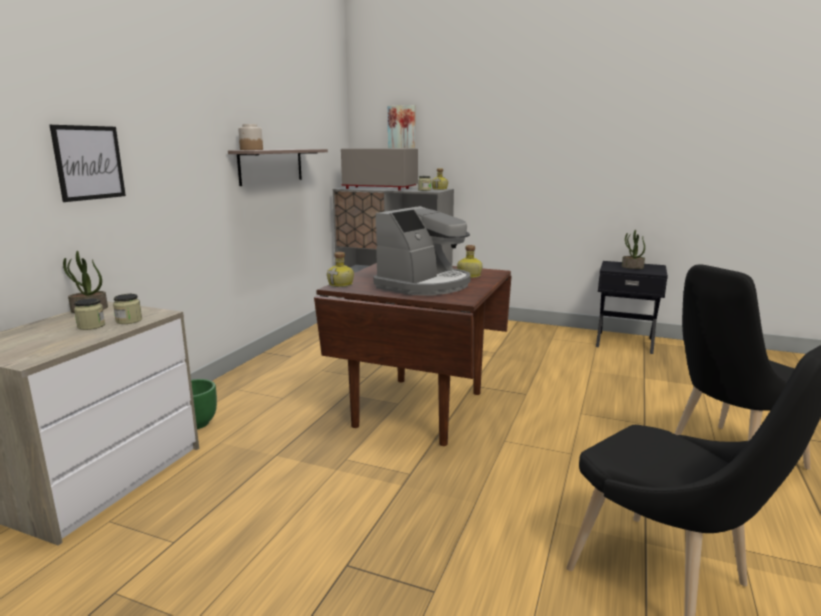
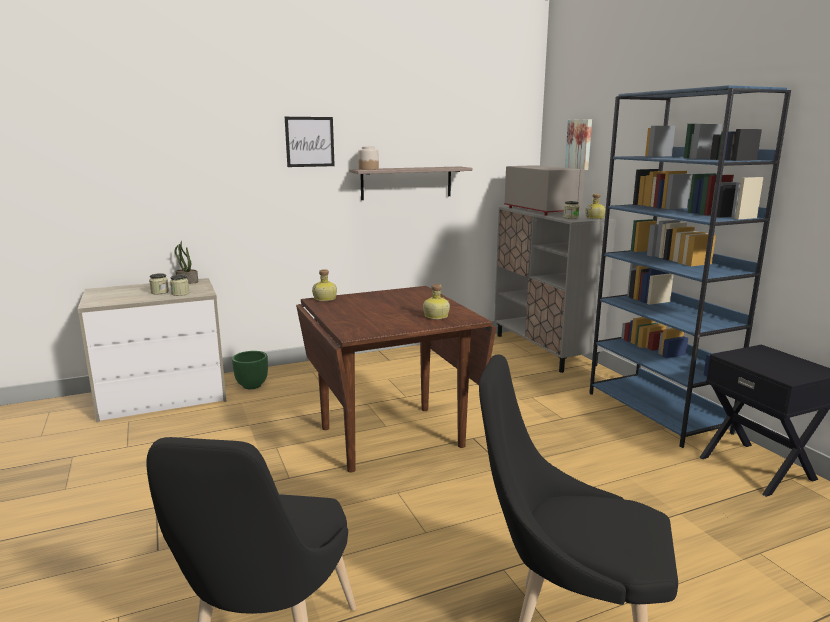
camera: 45 degrees right, 0 degrees up
(89, 162) = (206, 179): picture -> picture (309, 142)
(424, 285) = (373, 314): coffee machine -> none
(532, 330) = (657, 412): none -> blue bookcase
(632, 267) = (773, 362): potted plant -> none

